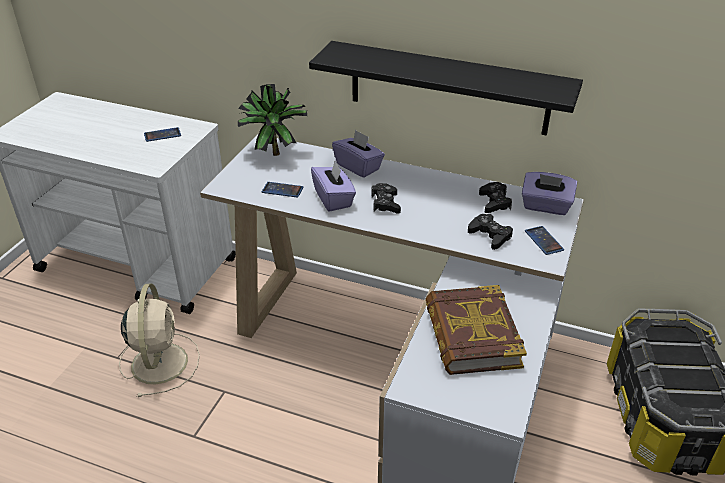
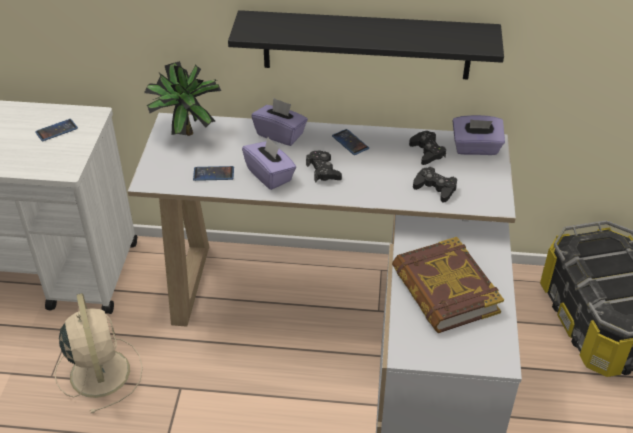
camera: 15 degrees left, 5 degrees up
(544, 241) = (486, 185): phone -> phone (350, 142)

